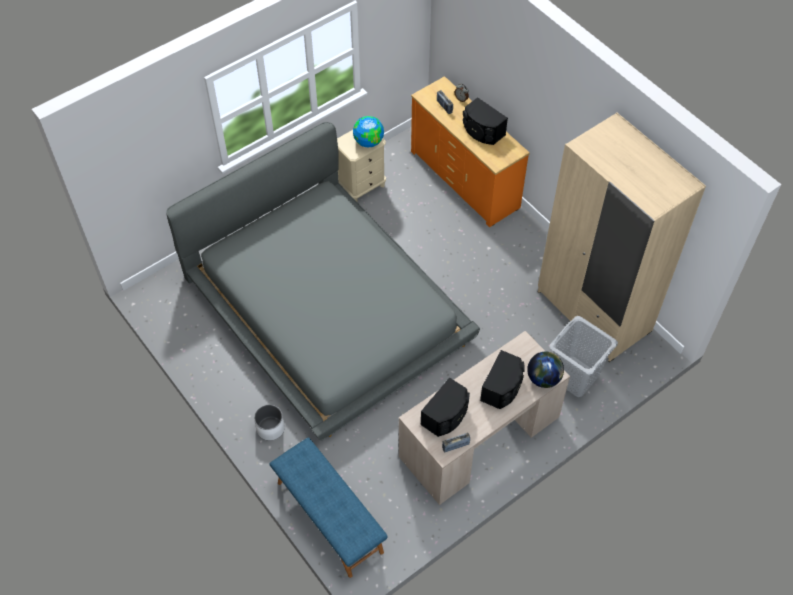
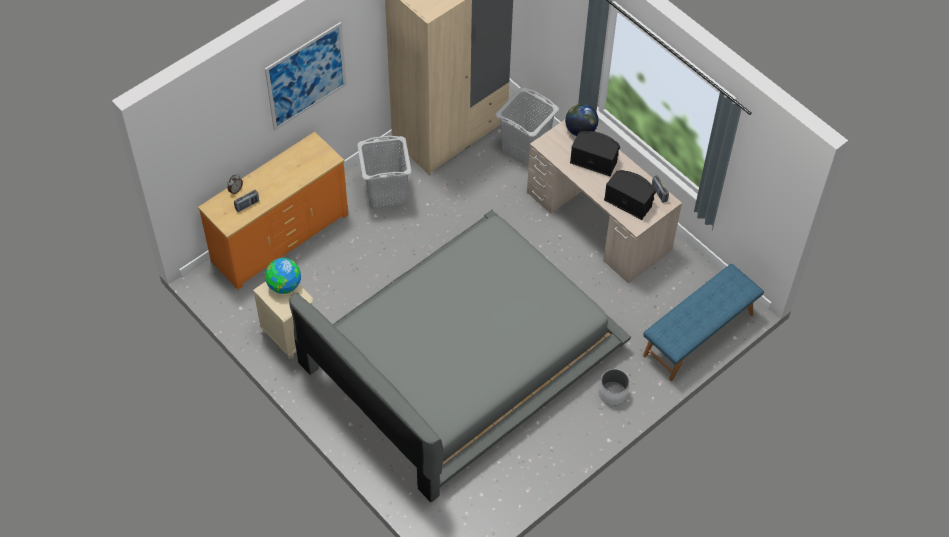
camera: 95 degrees left, 0 degrees up
(482, 131) = (284, 171): black speaker -> none
(514, 257) = (386, 193): none -> grey laundry basket
(539, 96) = (306, 76): none -> picture

